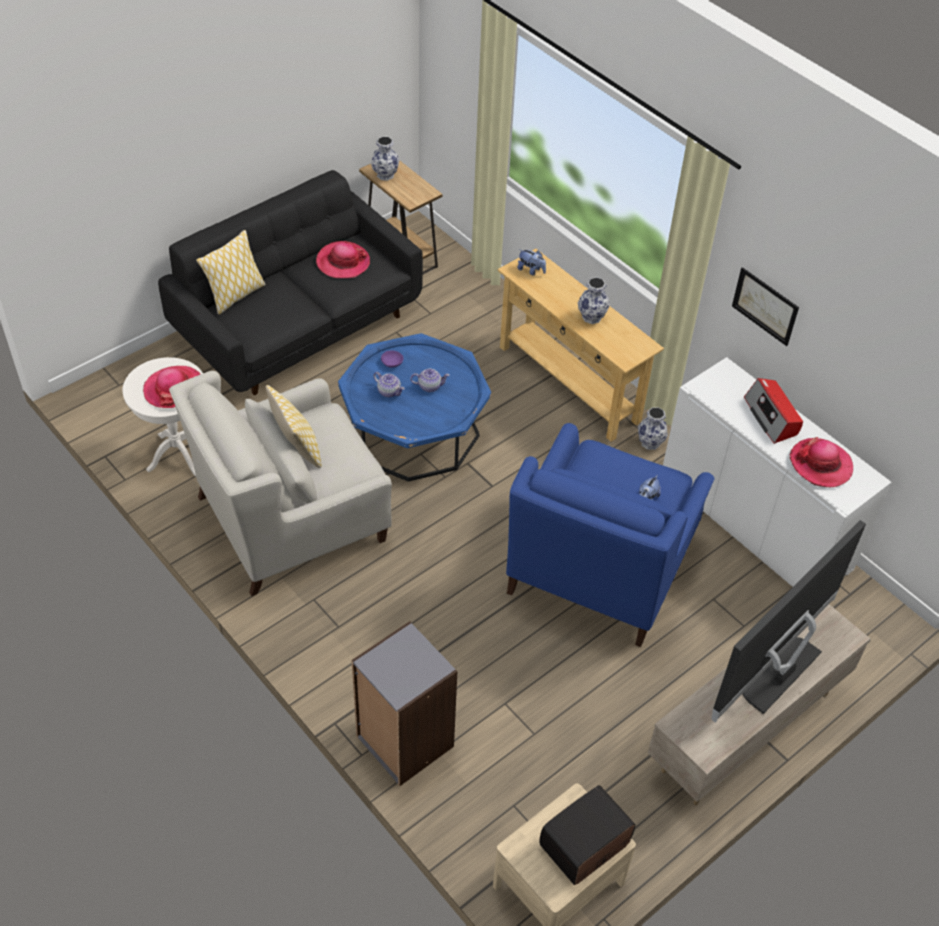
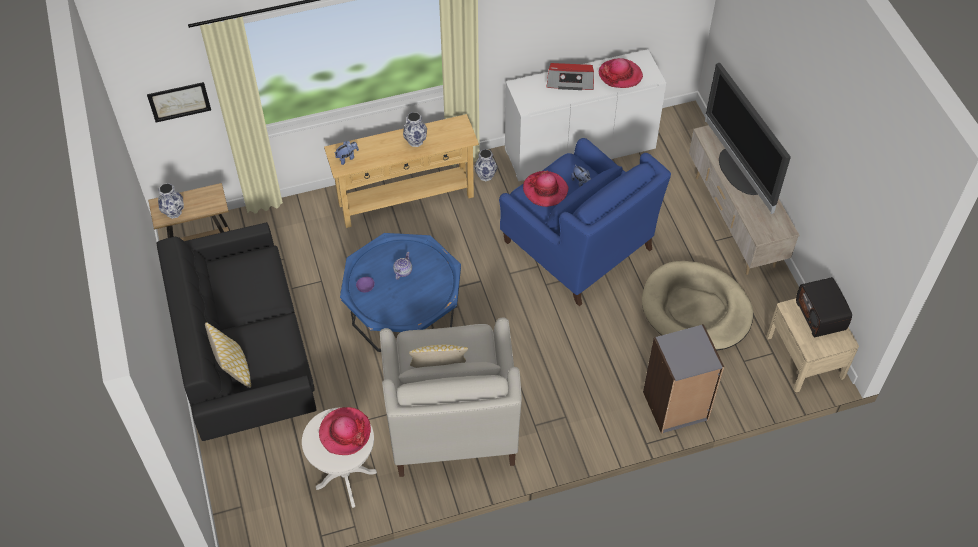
camera: 65 degrees left, 5 degrees up
(343, 262) = (238, 282): hat -> hat (545, 190)
(389, 391) = (395, 298): teapot -> none
(569, 724) = (696, 309): none -> beige dog bed
(765, 306) = (522, 29): picture -> picture (179, 101)

